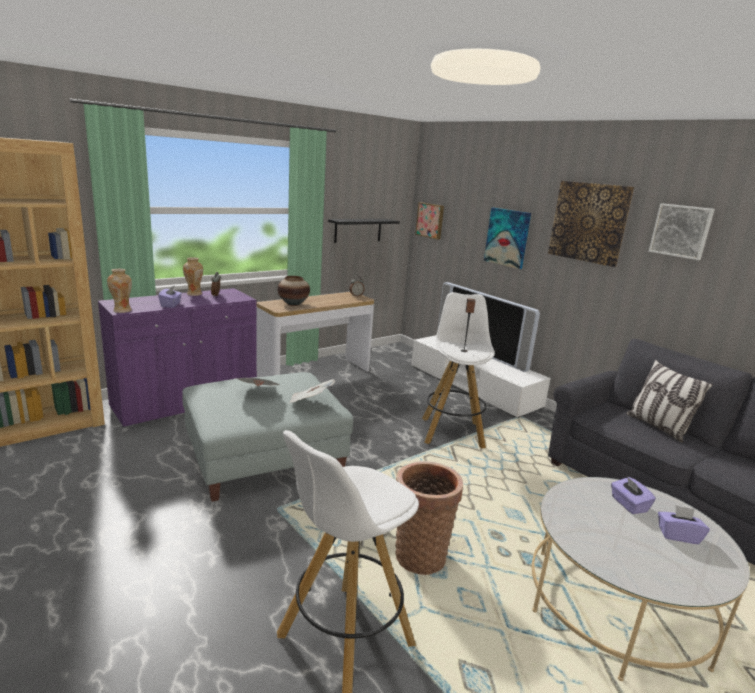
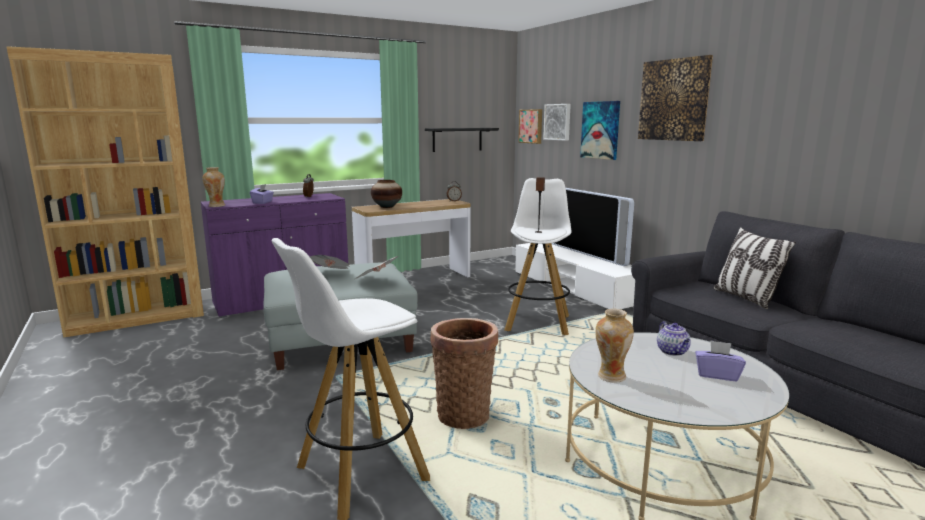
camera: 10 degrees right, 5 degrees down
(194, 294) = (289, 196): vase -> vase (611, 376)
(628, 504) = (673, 352): purple tissue box -> teapot
(681, 231) = (762, 91): picture -> picture (558, 122)

